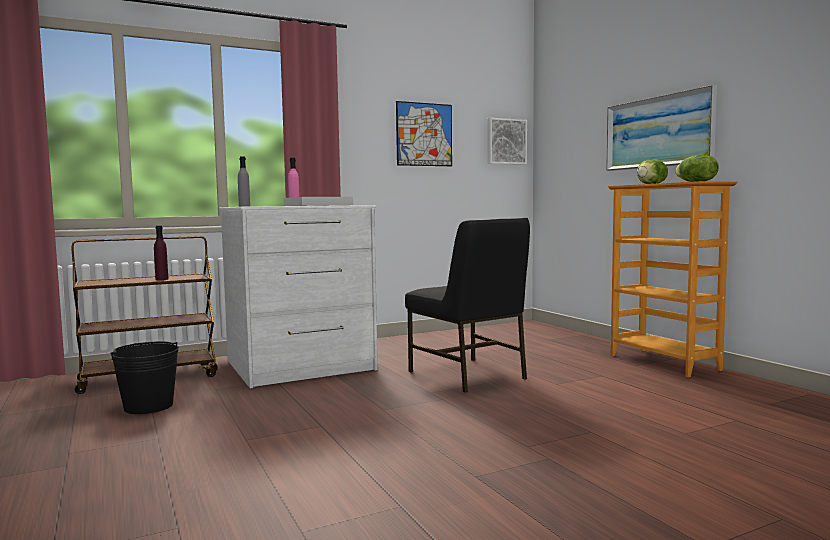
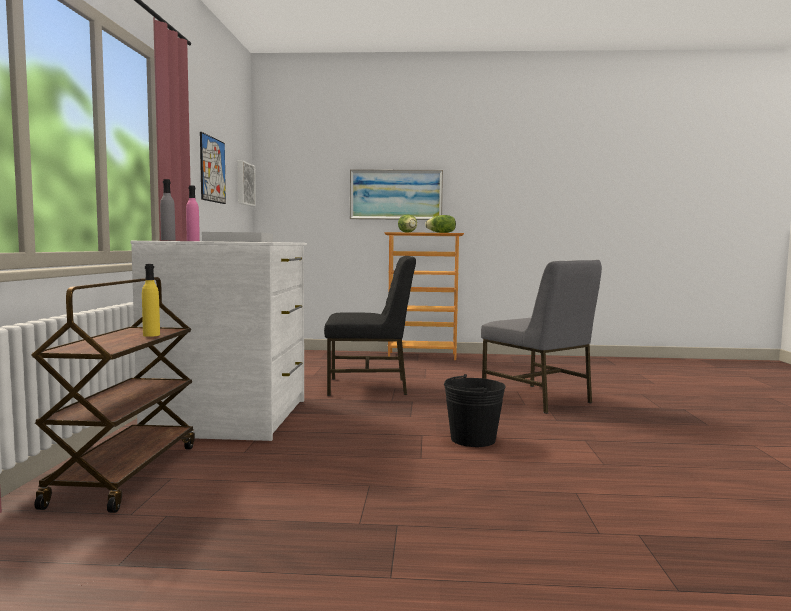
camera: 60 degrees left, 0 degrees up
(148, 406) = (253, 482): black bucket -> black bucket (473, 439)
(162, 279) = (151, 335): purple bottle -> yellow bottle
(571, 449) = (538, 399): none -> grey chair

